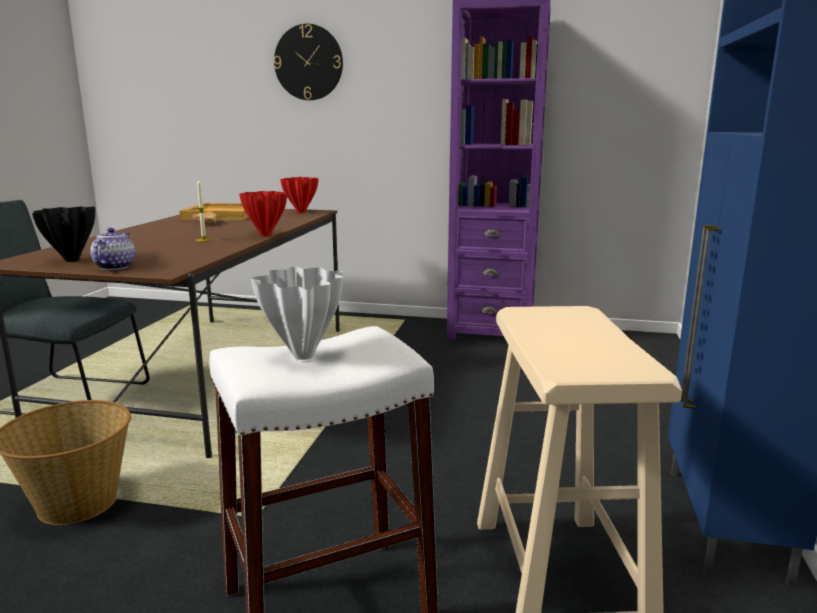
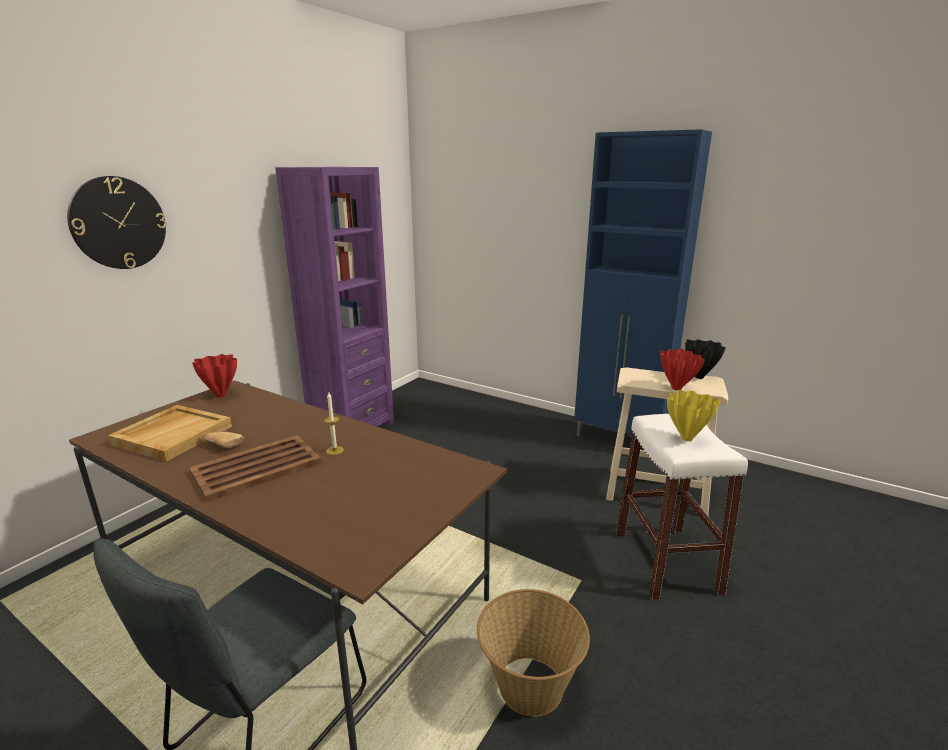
camera: 70 degrees left, 5 degrees up
(70, 260) = (383, 524): black vase -> black vase (699, 377)
(115, 267) = (438, 496): teapot -> none
(171, 232) = (258, 467): none -> brown tray
(266, 235) = (342, 421): red vase -> red vase (675, 388)
(303, 355) = (686, 438): white vase -> yellow vase

